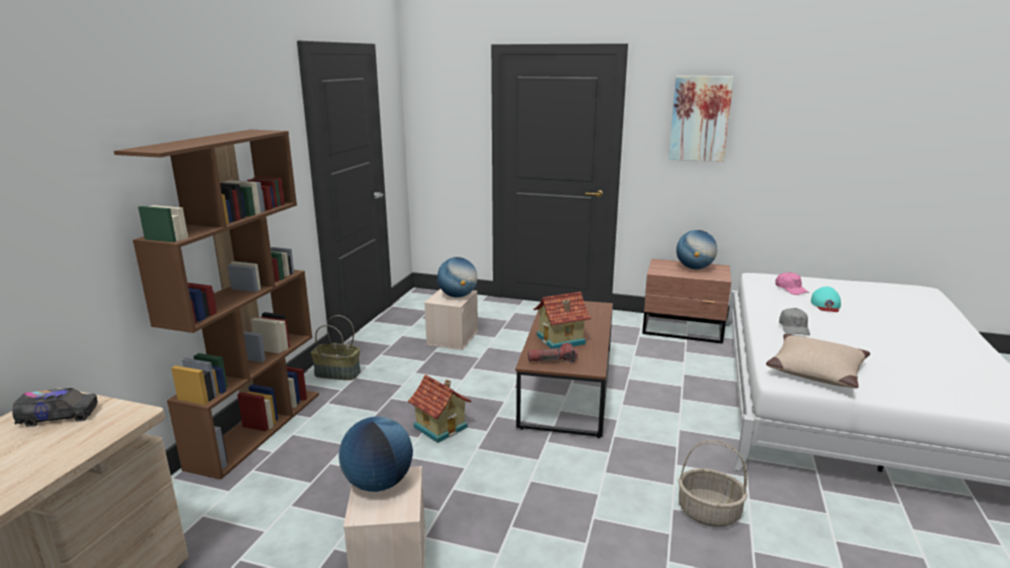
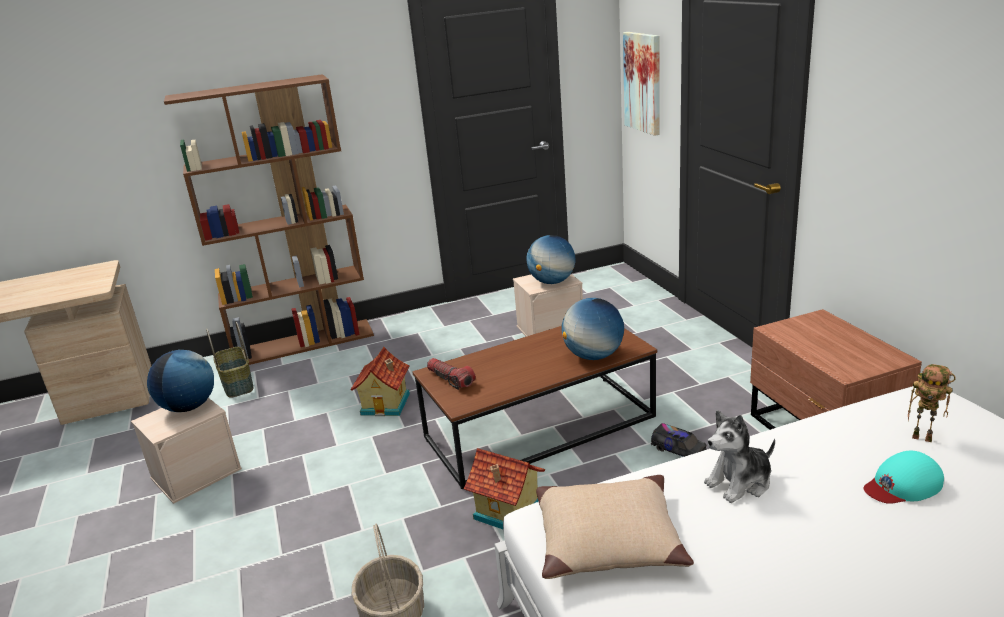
camera: 55 degrees right, 5 degrees up
(59, 417) = (82, 277): toy truck -> toy truck (678, 450)
(337, 374) = (413, 323): basket -> basket (236, 384)
(561, 340) = (505, 365): toy house -> toy house (507, 512)
(694, 268) = (846, 344): globe -> globe (593, 356)
(700, 119) = (902, 85): picture -> picture (643, 82)
(791, 289) = (923, 437): pink cap -> toy robot
(794, 328) = (740, 483): grey cap -> plush toy

